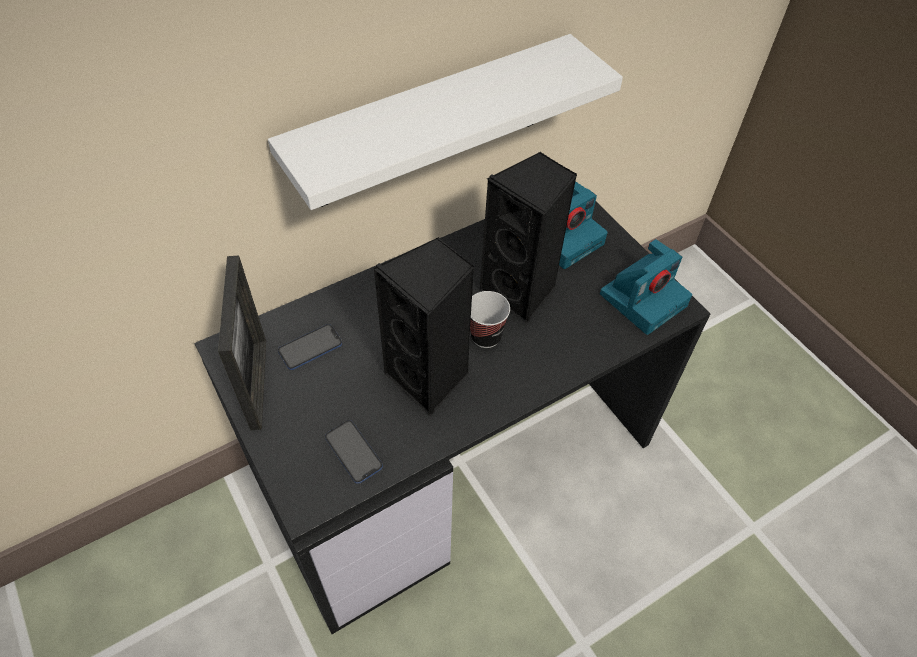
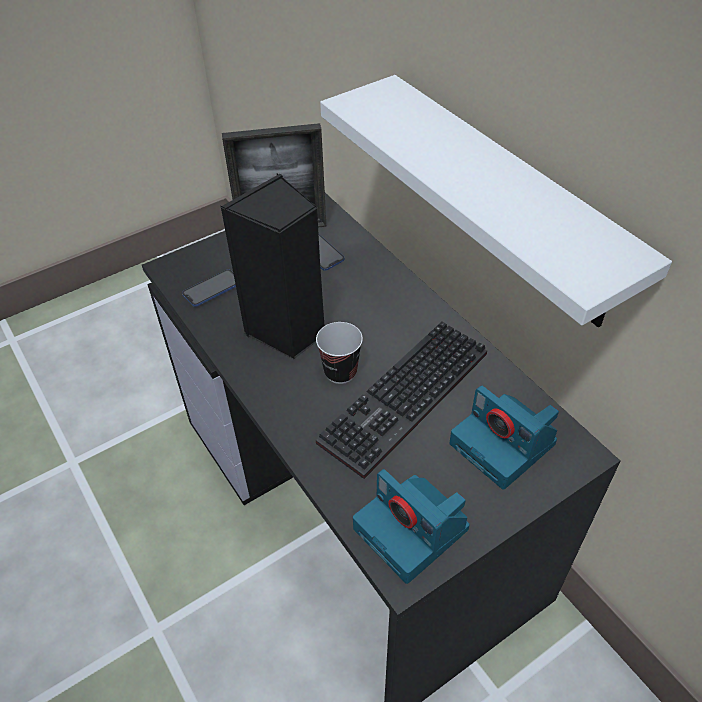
camera: 90 degrees right, 5 degrees down
(521, 292) = (406, 401): black speaker -> keyboard

